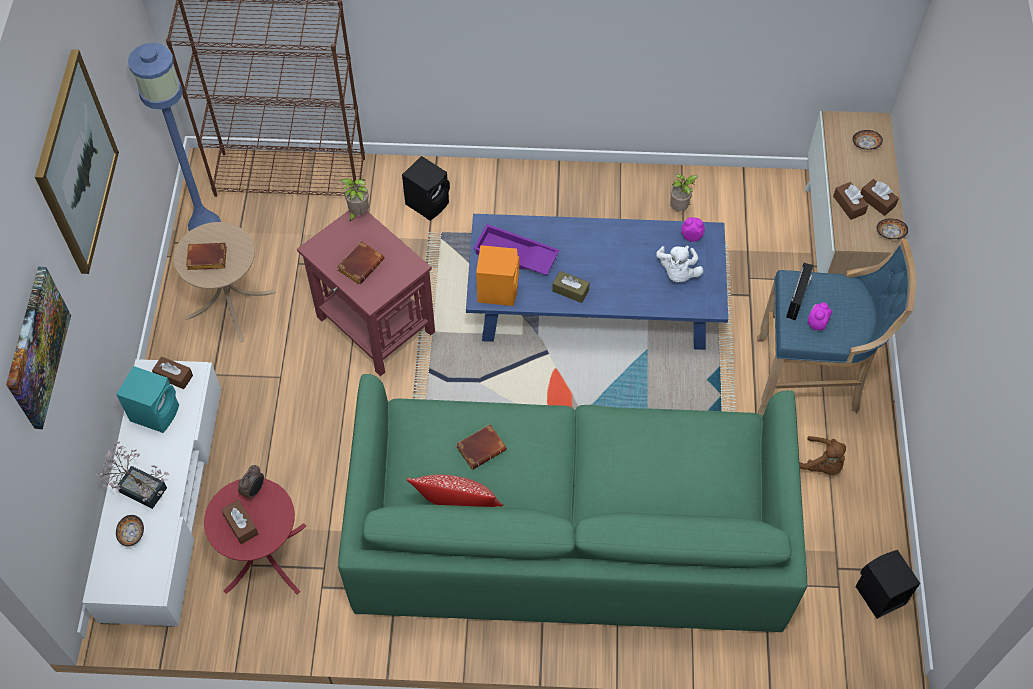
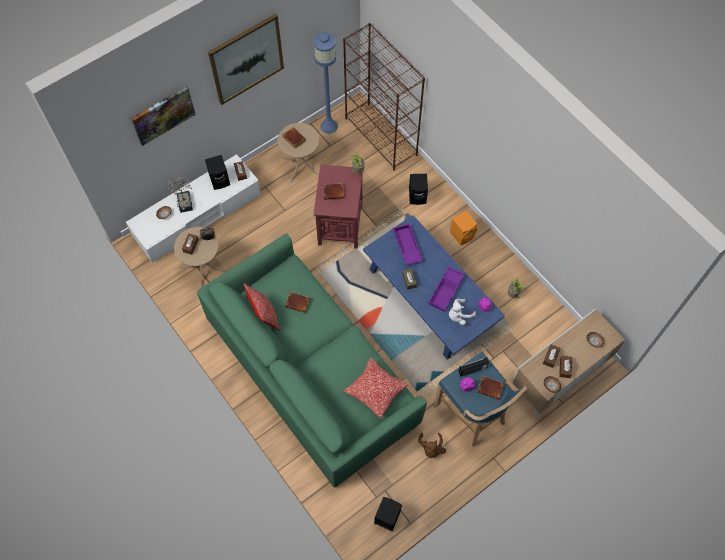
camera: 50 degrees right, 5 degrees up
(156, 412) = (220, 180): turquoise speaker -> black speaker
(265, 558) = (204, 269): red side table -> beige side table
(498, 289) = (383, 253): orange speaker -> orange speaker (462, 234)
(628, 260) = (446, 291): none -> purple tray
(709, 448) = (375, 390): none -> pillow
(842, 297) = (491, 388): none -> brown book

